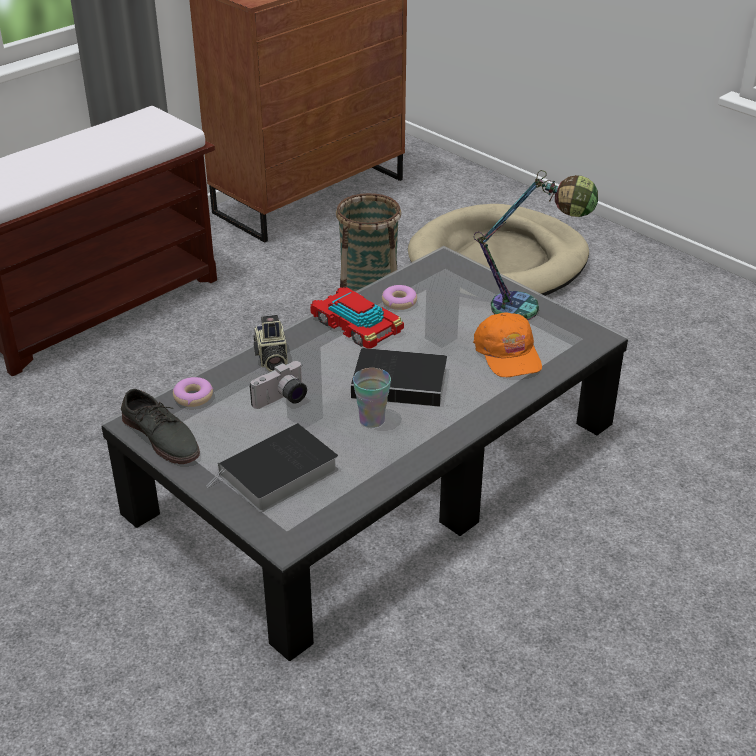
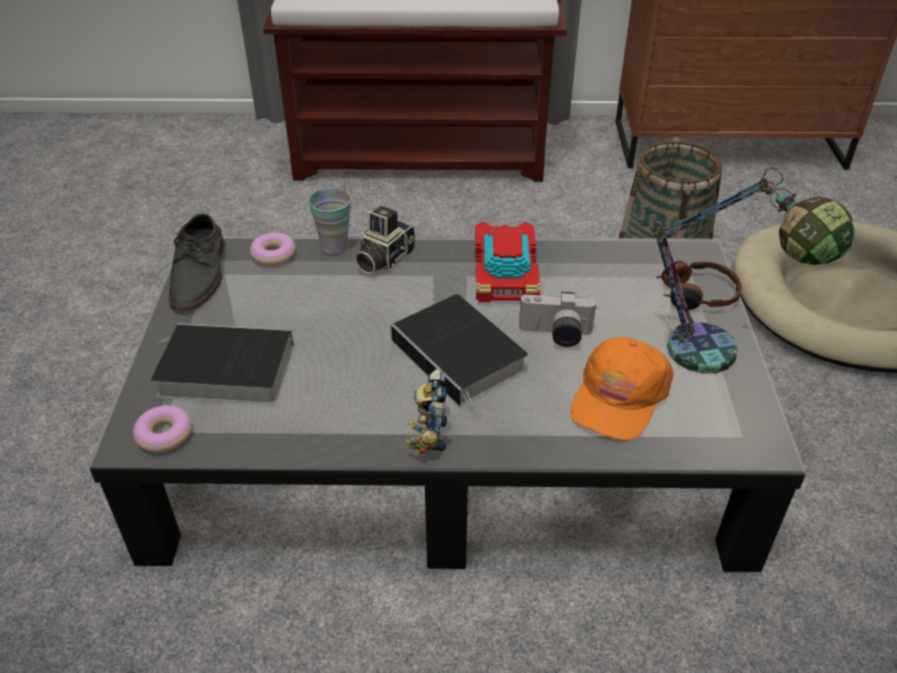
camera: 45 degrees right, 5 degrees up
(282, 400) = (334, 303): camera -> camera (555, 335)
(372, 420) = (376, 375): cup -> cup (334, 247)
(399, 302) = (582, 272): donut -> donut (164, 434)
(444, 429) = (427, 434): none -> toy robot
(474, 282) = (696, 294): none -> headphones

